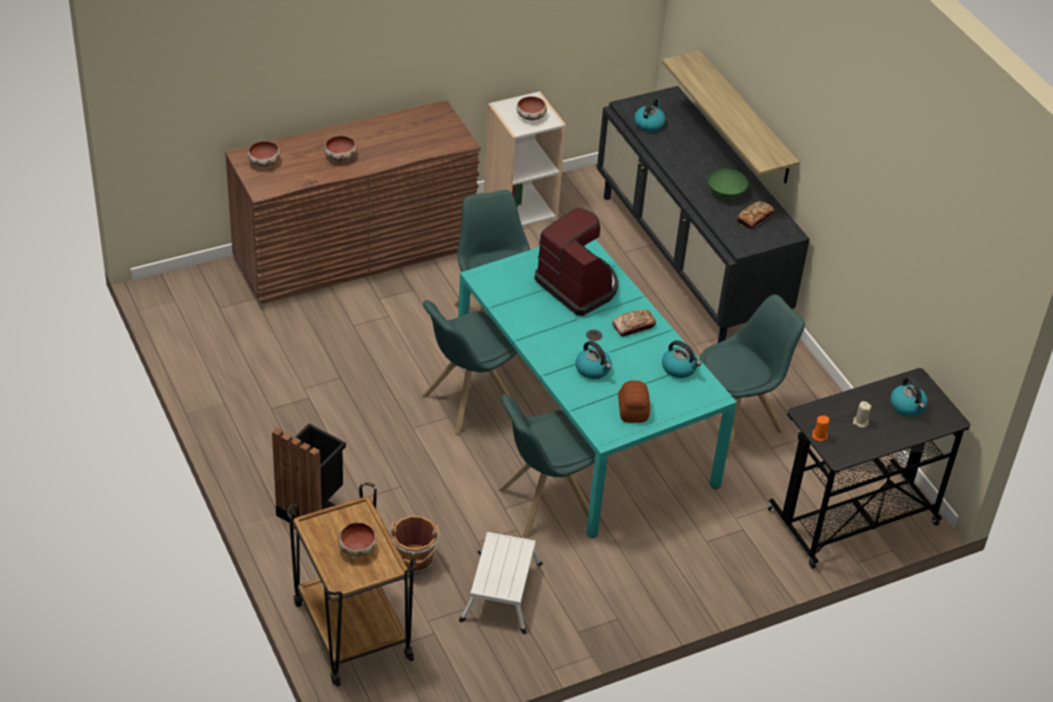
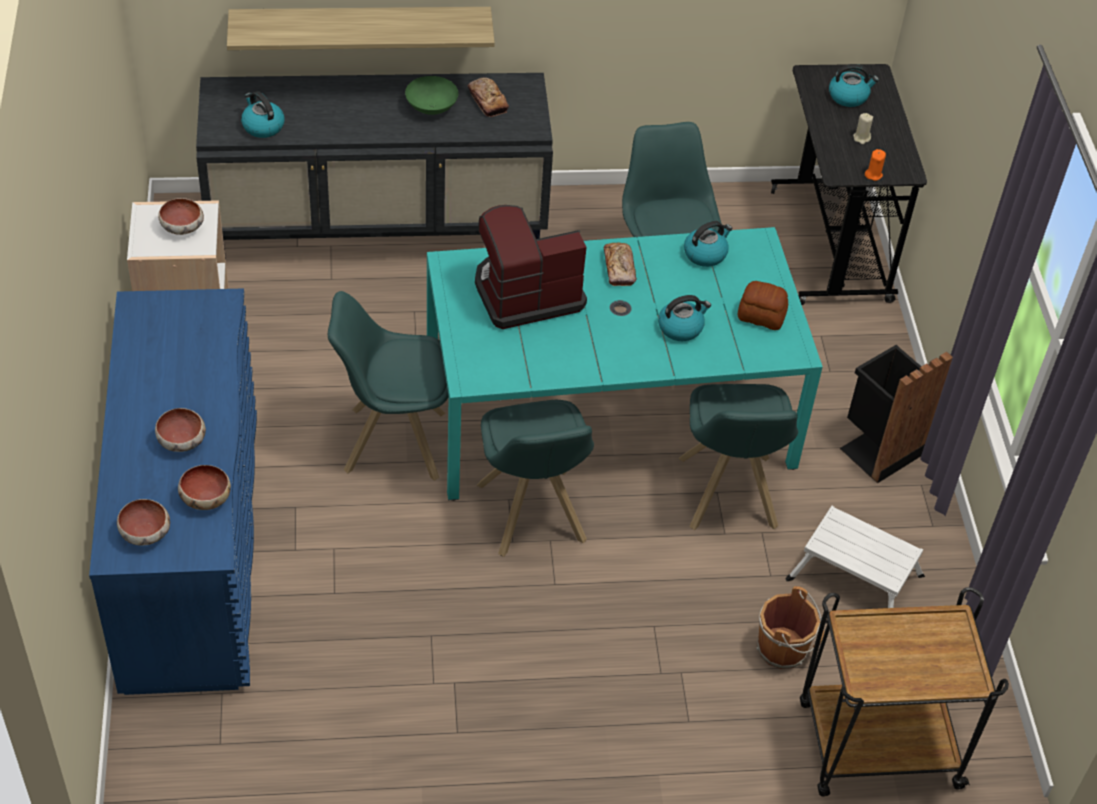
camera: 70 degrees left, 5 degrees up
(312, 510) = (665, 734): black trash can -> black trash can (877, 449)
(355, 255) = (191, 551): brown dresser -> blue dresser
(357, 547) = (913, 648): bowl -> bowl (205, 498)

